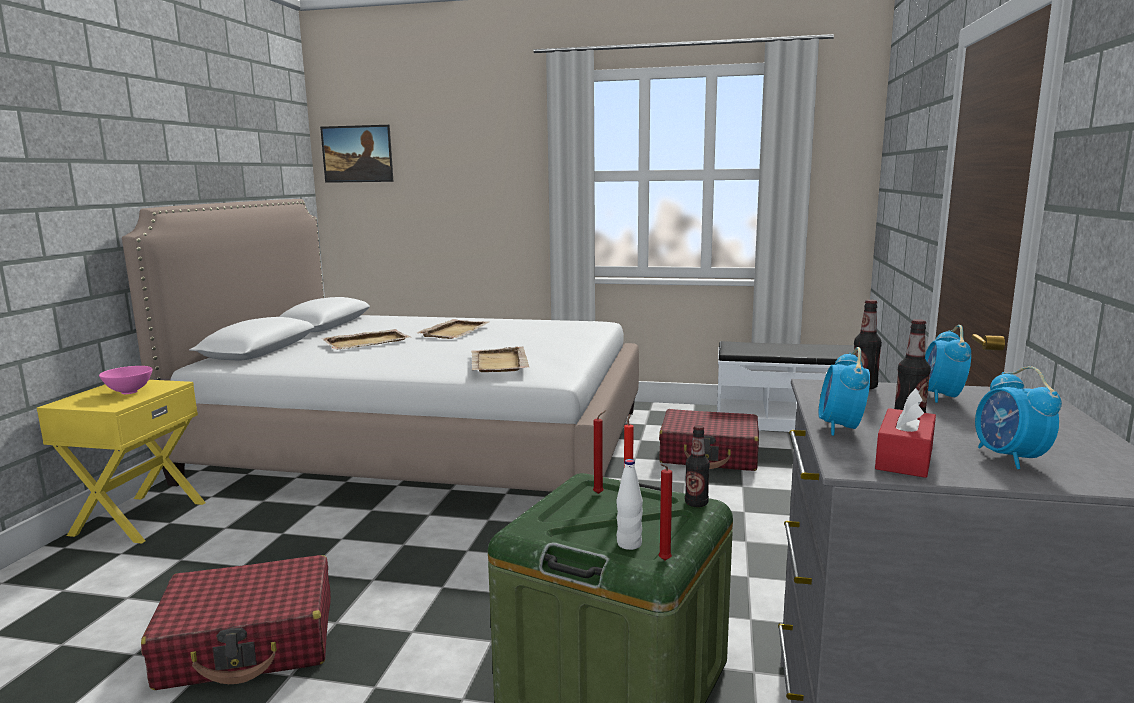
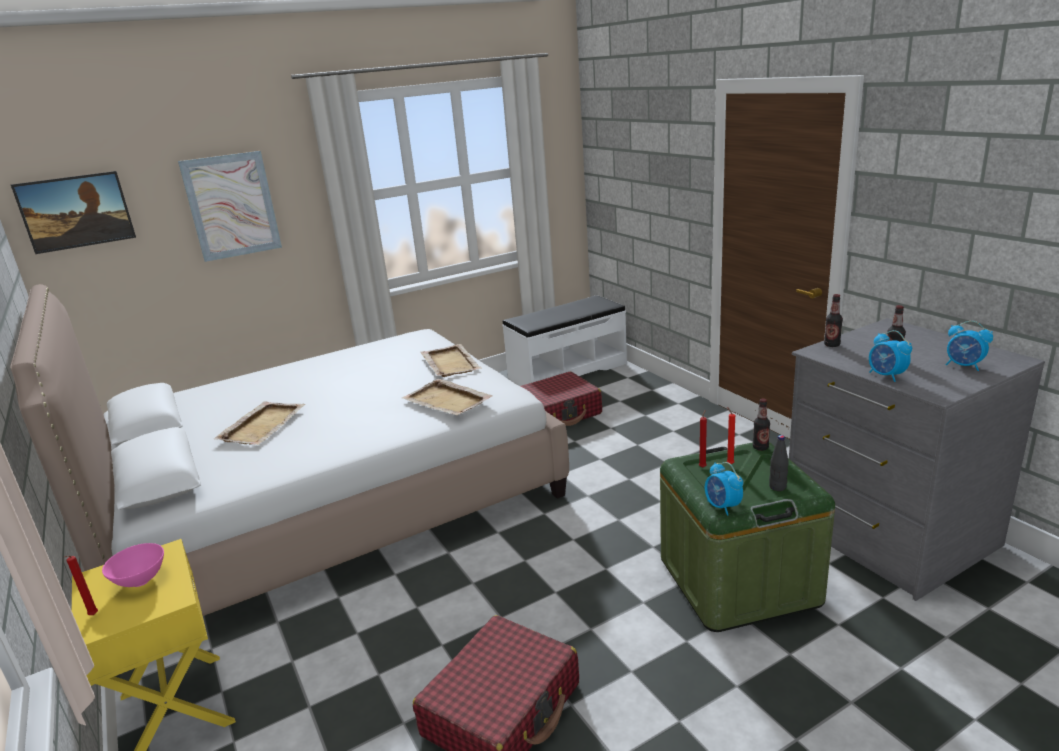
camera: 40 degrees left, 10 degrees up
(455, 331) = (319, 383): beige tray -> beige tray (450, 363)
(470, 167) = (232, 206): none -> picture
(629, 544) = (777, 487): white bottle -> black bottle
(663, 561) = (814, 486): red candle -> red candle (93, 616)
(904, 458) = (941, 382): red tissue box -> none
(941, 397) = (870, 339): alarm clock -> alarm clock (722, 507)

